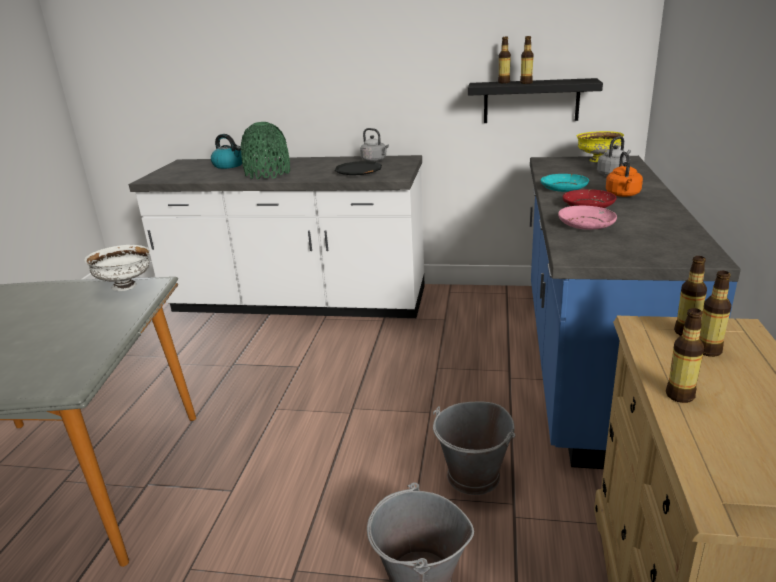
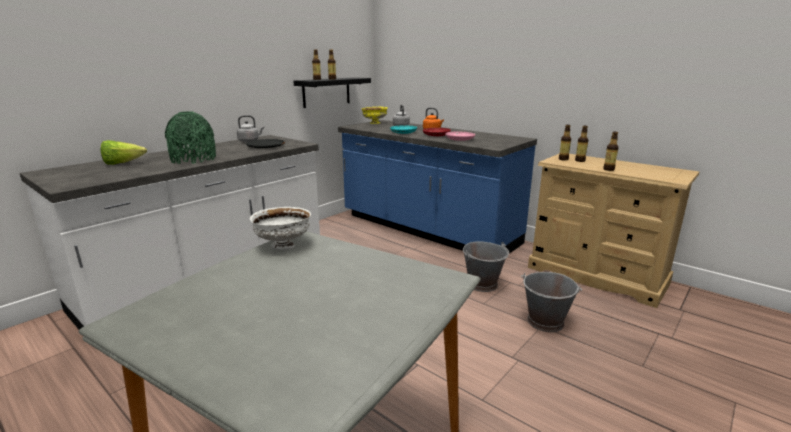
camera: 60 degrees left, 5 degrees down
(229, 165) = (122, 163): kettle -> lettuce

